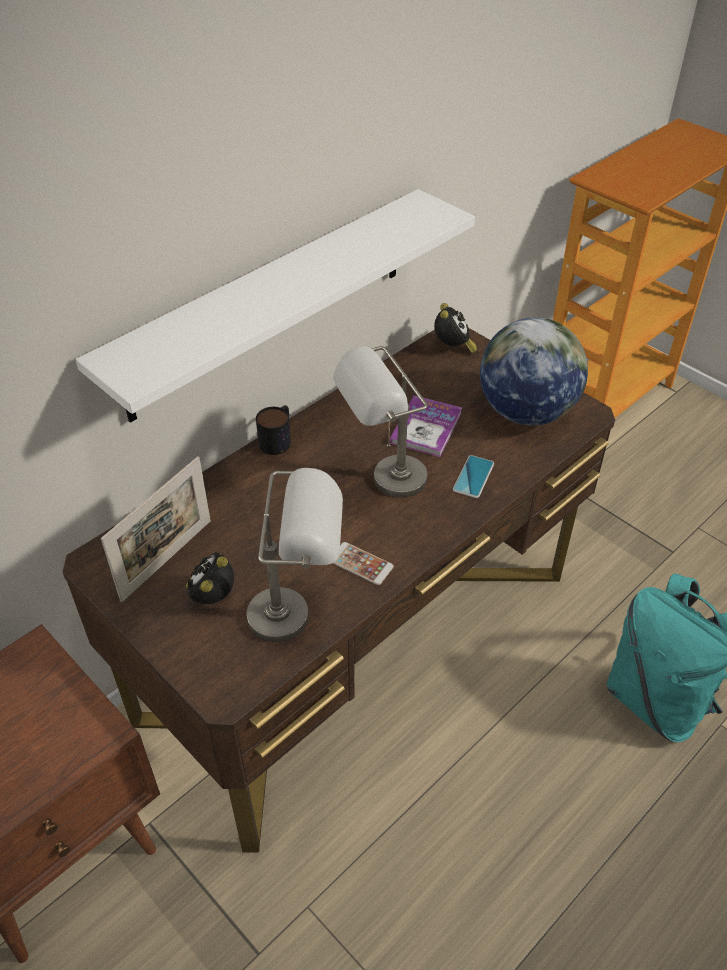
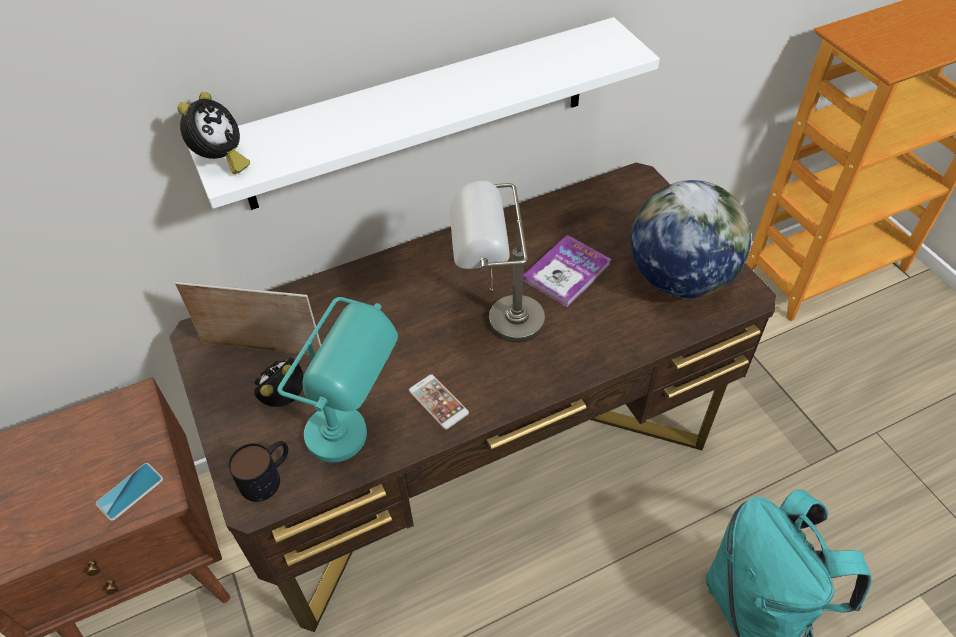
camera: 20 degrees right, 5 degrees up
(167, 559) = (262, 349): picture frame -> picture frame turned 135 degrees counterclockwise
(278, 438) = (417, 250): mug -> mug (268, 476)
(300, 615) = (357, 440): grey table lamp -> turquoise table lamp
(453, 348) = (632, 192): alarm clock -> alarm clock (221, 161)
(473, 477) = (592, 337): phone -> phone (130, 491)

